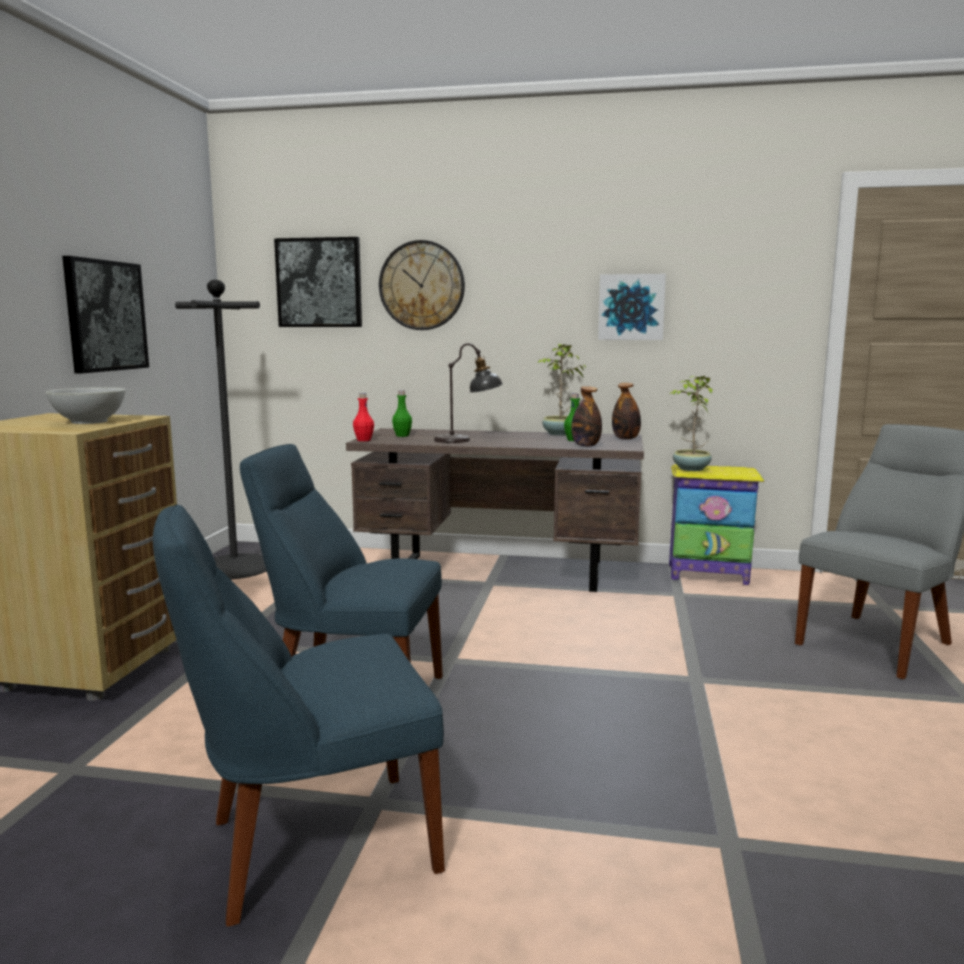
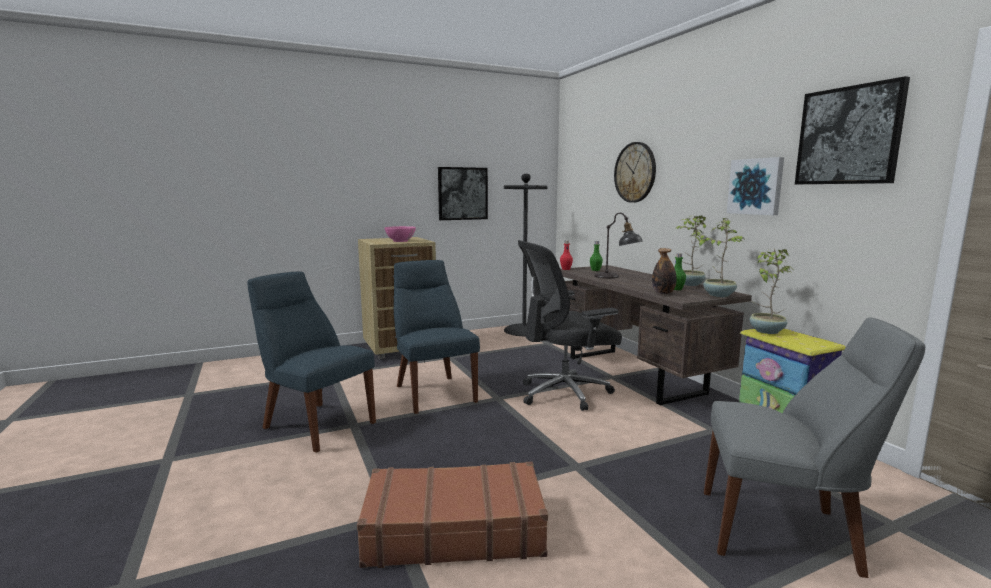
camera: 55 degrees right, 0 degrees up
(88, 422) = (400, 241): white bowl -> pink bowl
(319, 283) = (592, 172): picture -> picture (848, 136)
(497, 619) = (565, 393): none -> office chair
(626, 439) = (718, 295): bottle -> potted plant
(793, 801) = (453, 529): none -> brown suitcase

